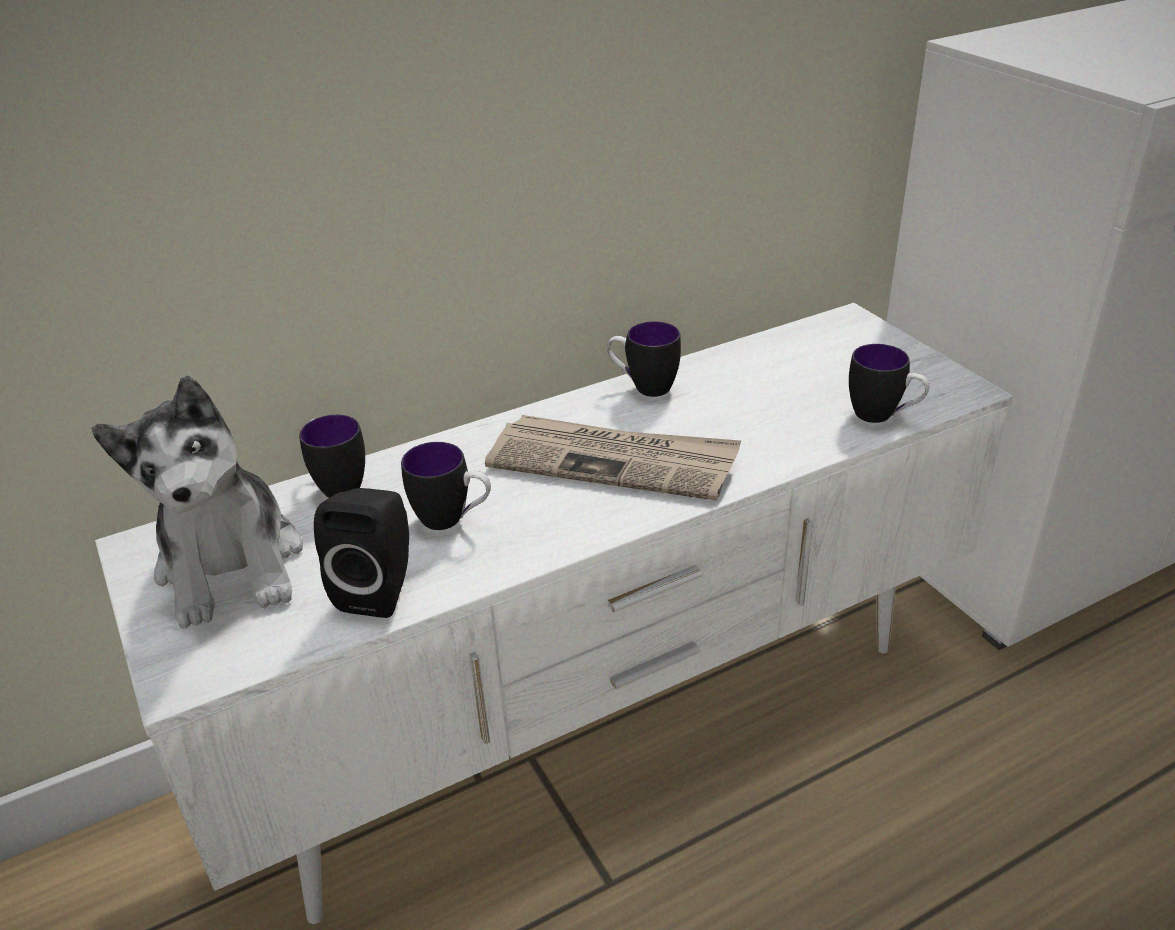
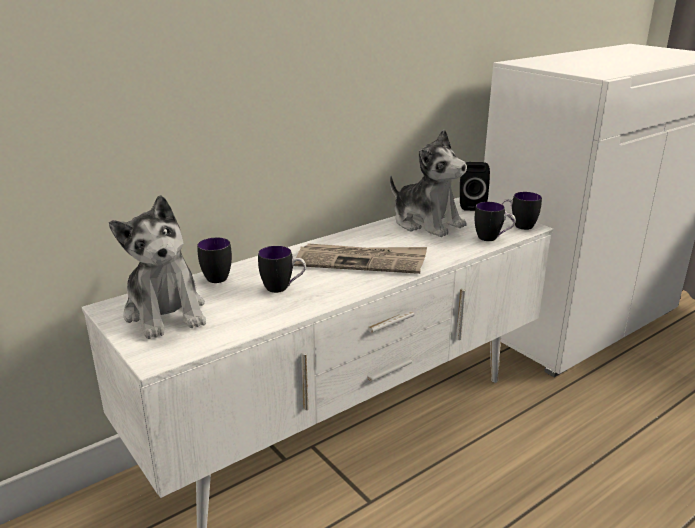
camera: 10 degrees left, 10 degrees down
(380, 589) = (253, 317): black speaker -> black speaker (471, 205)
(643, 387) = (366, 232): mug -> mug (518, 226)
(763, 369) = (427, 223): none -> plush toy

